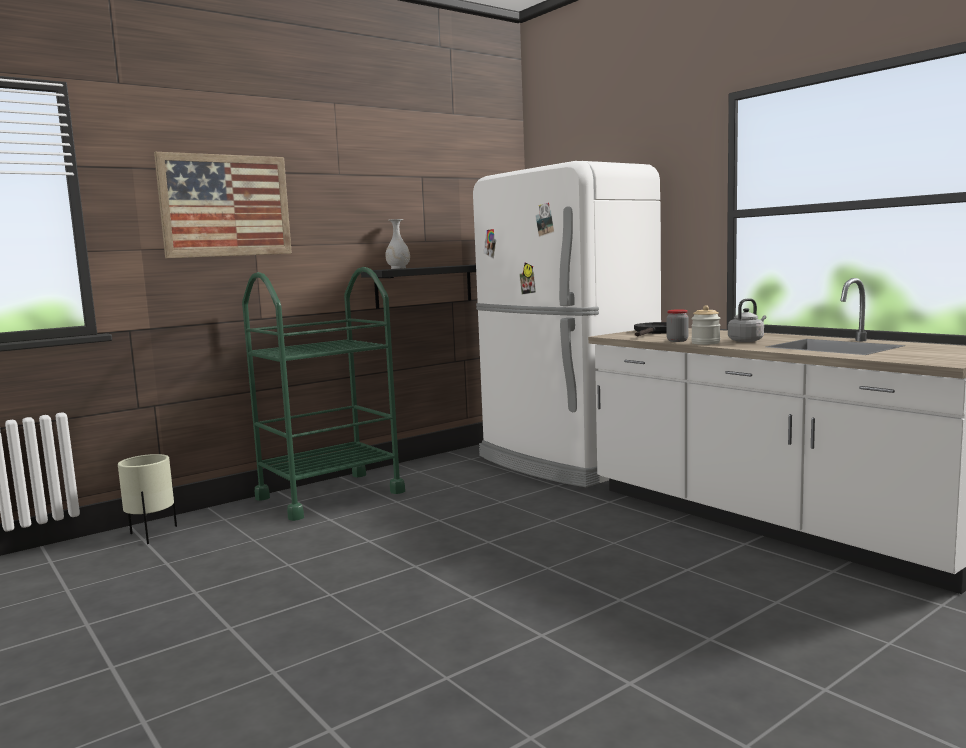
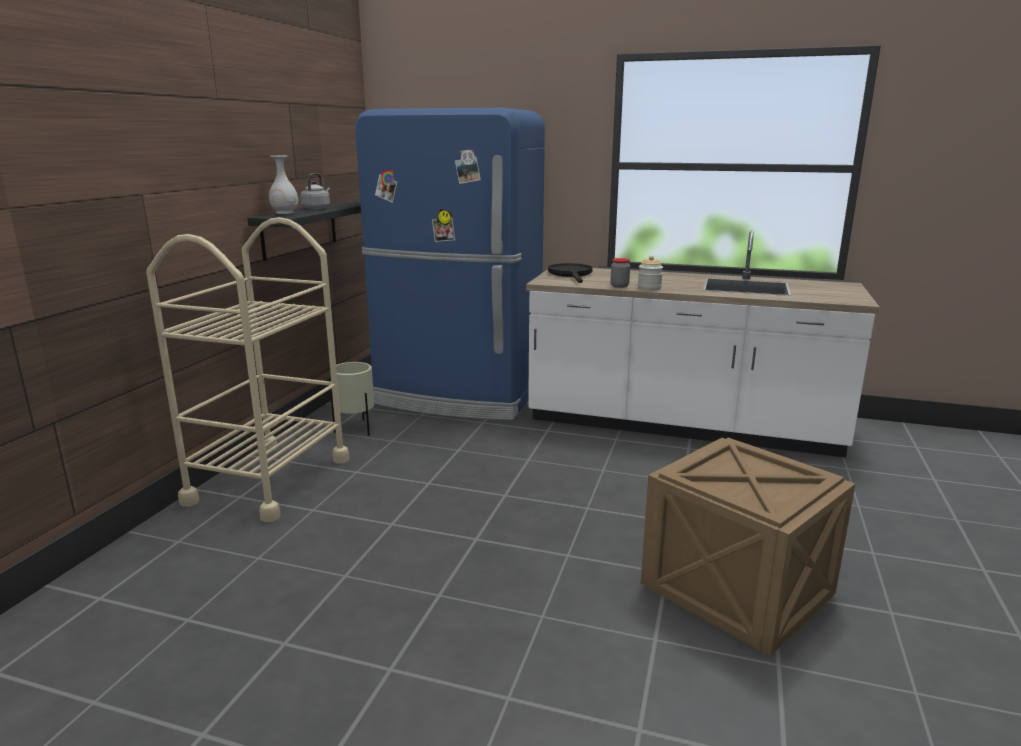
camera: 35 degrees left, 10 degrees up
(151, 535) = (104, 589): beige planter -> beige planter (355, 430)
(226, 206) = (107, 141): picture -> none
(330, 495) = (269, 480): green cart -> beige cart
(565, 462) = (457, 396): white fridge -> blue fridge
(587, 668) = (734, 590): none -> crate
(747, 341) = (672, 283): grey kettle -> grey kettle (317, 208)

